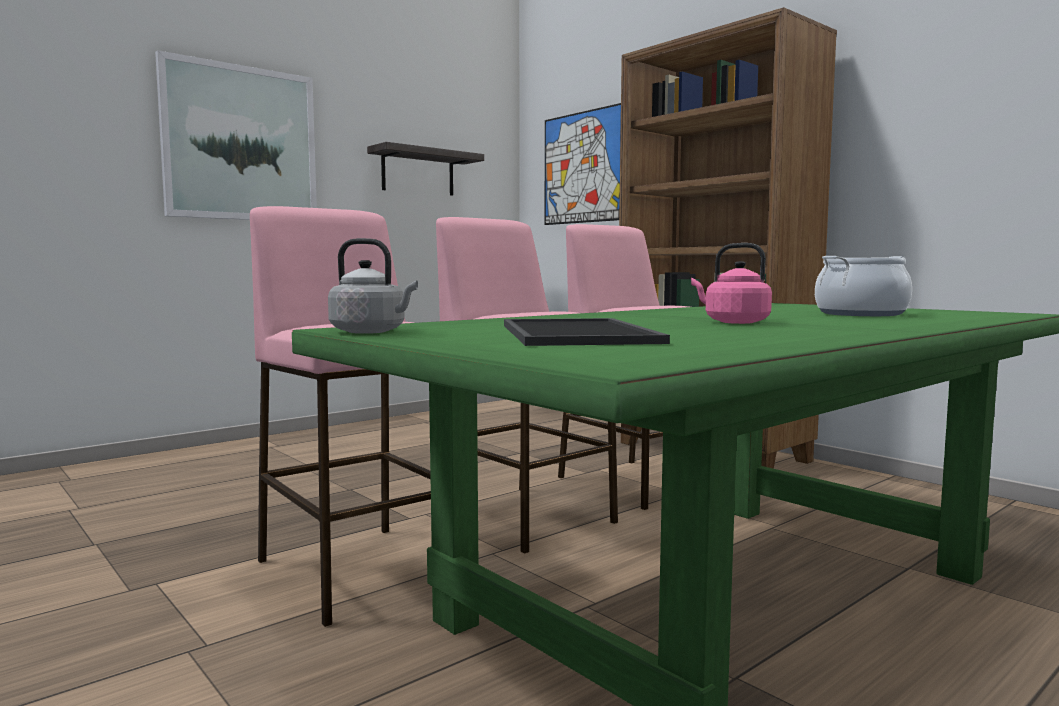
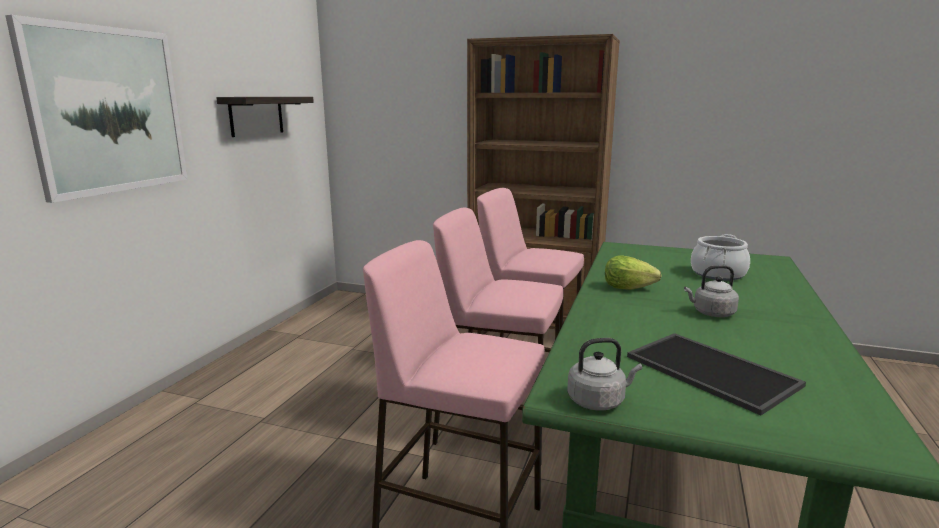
camera: 30 degrees left, 10 degrees up
(582, 167) = (394, 108): picture -> none
(676, 312) = (627, 288): none -> lettuce
(733, 322) = (711, 313): pink kettle -> grey kettle

